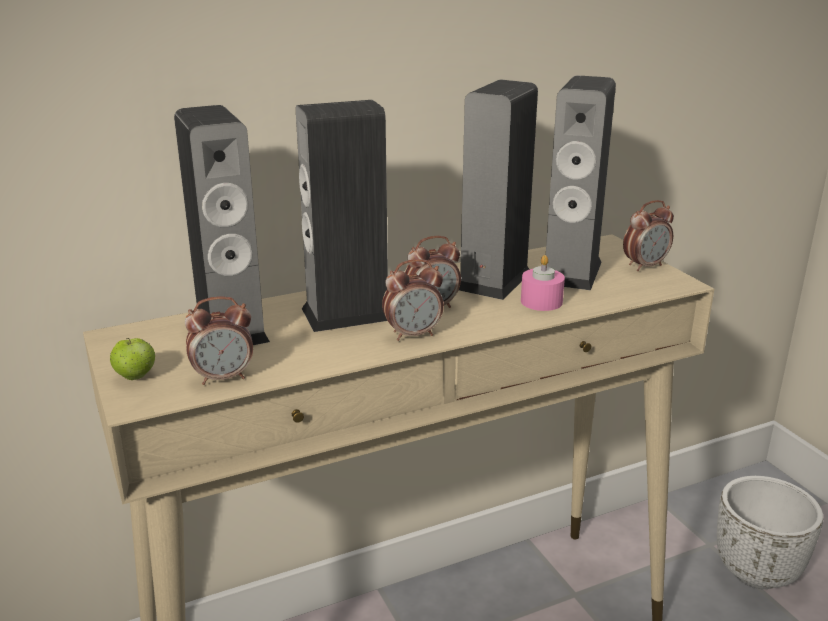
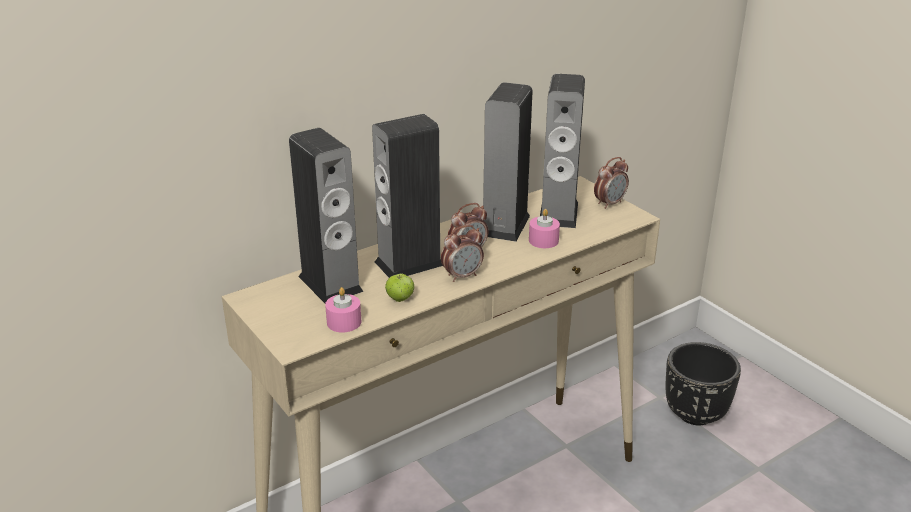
camera: 10 degrees left, 5 degrees up
(135, 376) = (281, 327): apple -> apple (400, 299)
(223, 377) = (344, 322): alarm clock -> pink candle
(755, 573) = (694, 414): white planter -> black planter

